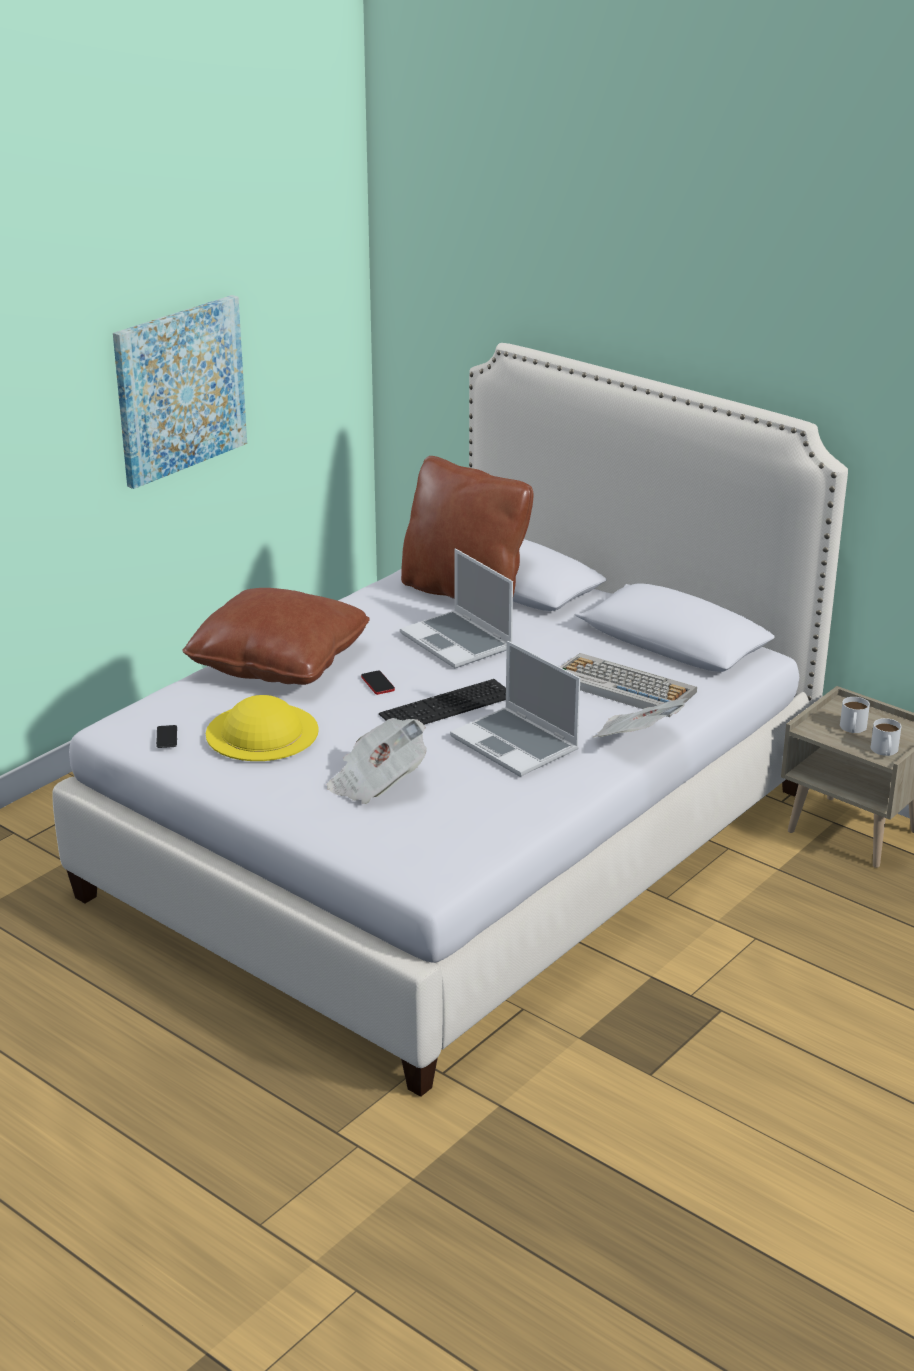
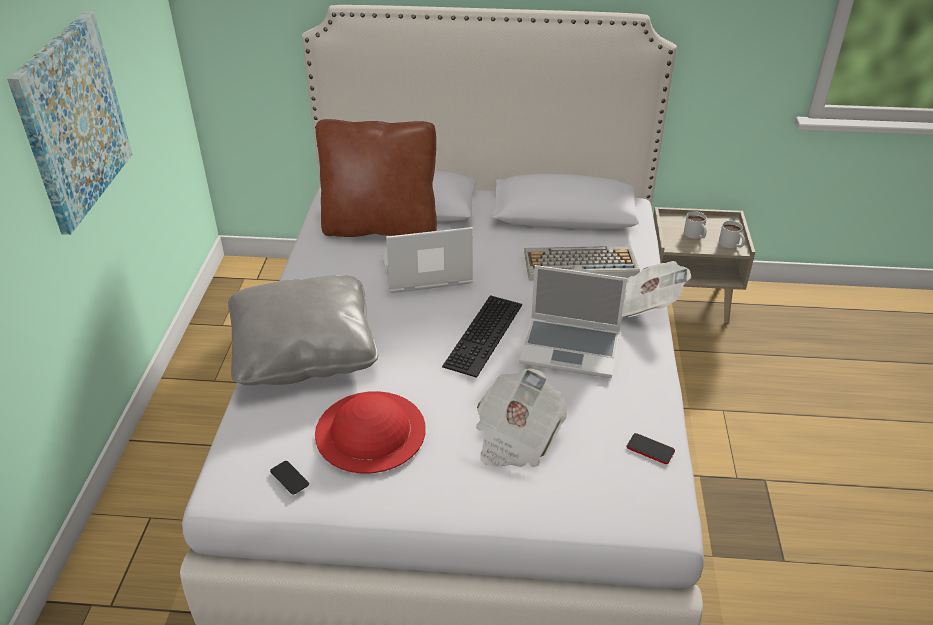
camera: 35 degrees left, 10 degrees up
(262, 732) = (370, 431): yellow hat -> red hat
(278, 662) = (304, 350): brown pillow -> grey pillow
(377, 683) = (408, 337): phone -> phone (650, 449)
(458, 642) = (425, 272): laptop -> laptop turned 150 degrees clockwise

